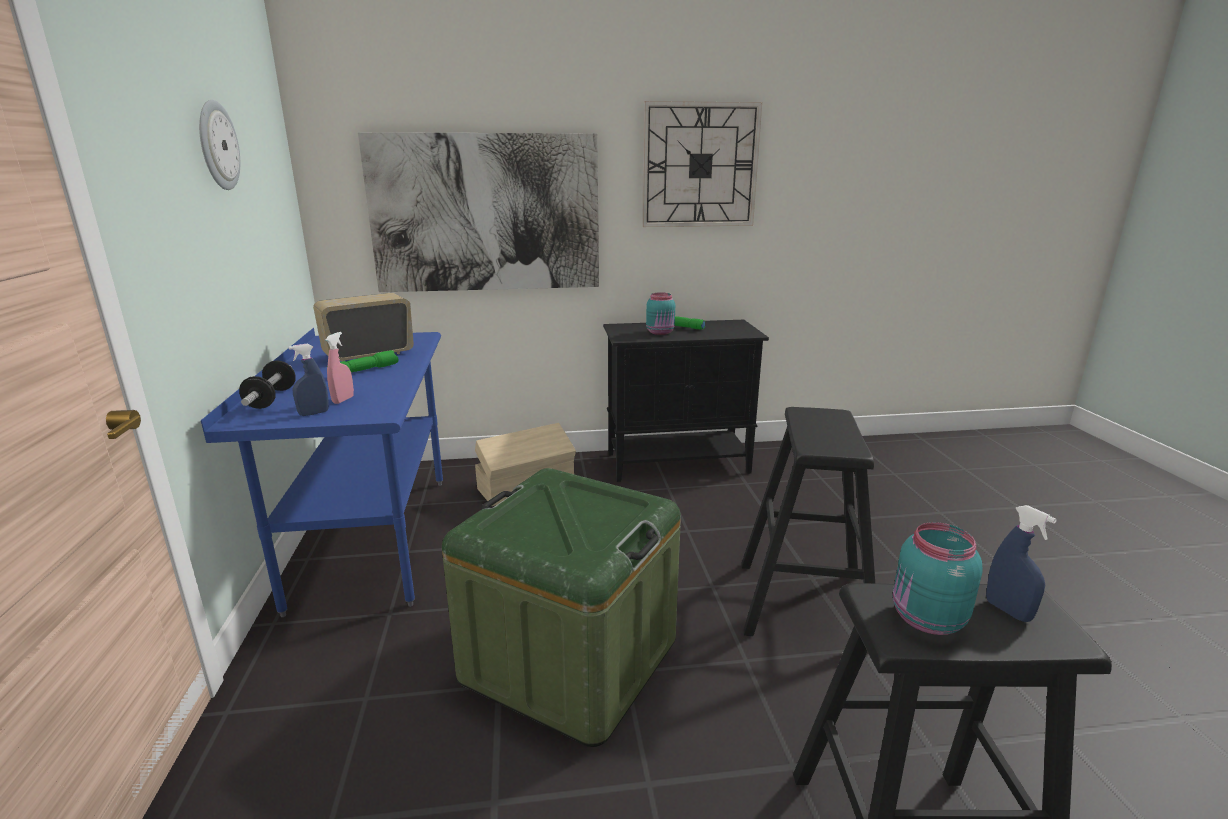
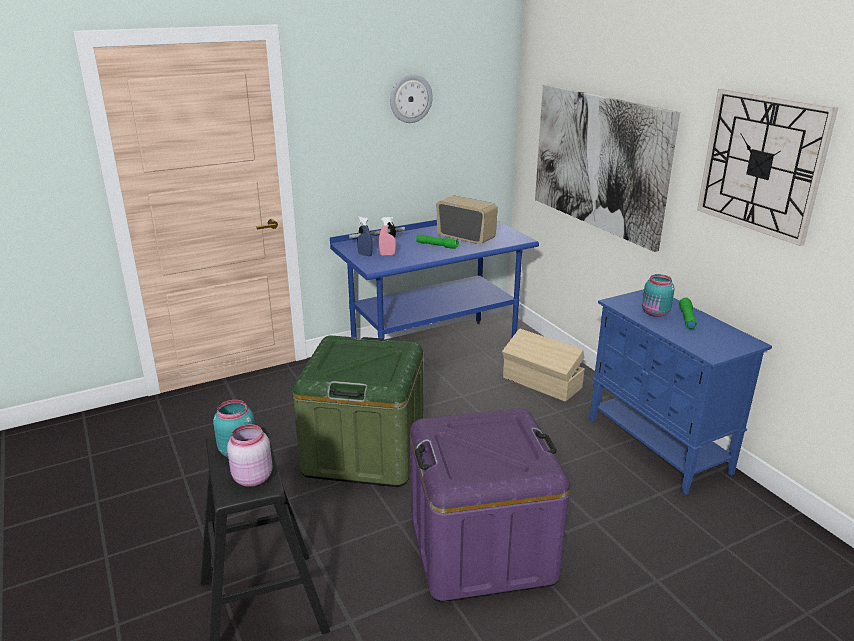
camera: 70 degrees right, 5 degrees up
(679, 463) = (659, 446): black cabinet -> blue cabinet
(804, 603) = (481, 548): black stool -> purple storage box
(1008, 611) = (251, 478): blue spray bottle -> pink jar

